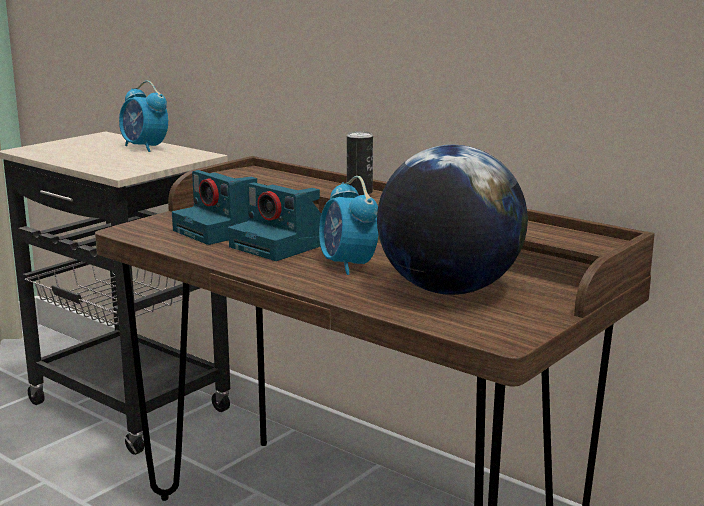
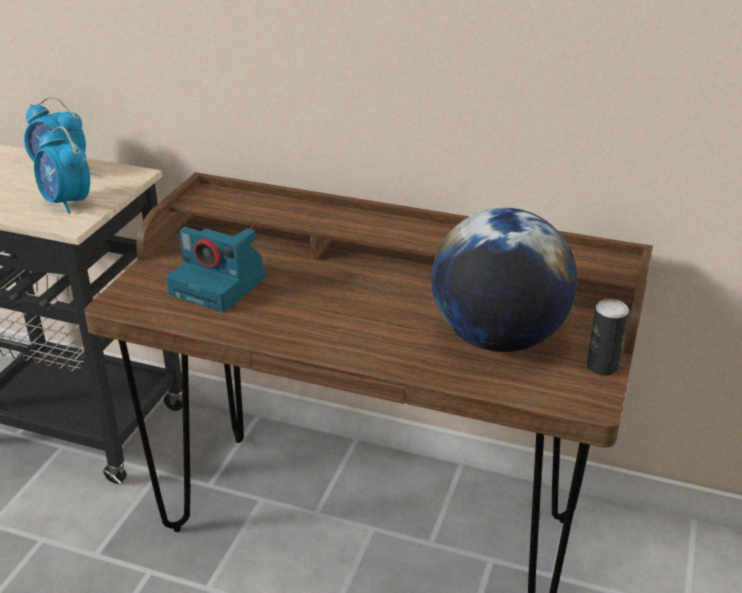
camera: 20 degrees left, 15 degrees up
(281, 245) = (297, 299): camera -> none
(348, 265) = (383, 319): alarm clock -> alarm clock (67, 203)
(359, 192) = (346, 219): can -> can (602, 366)

